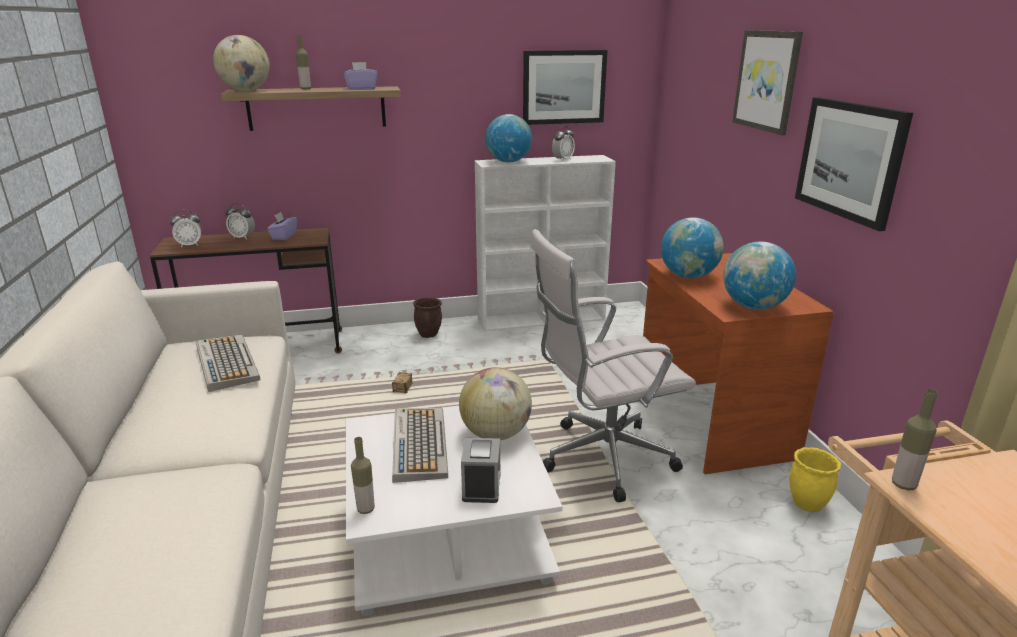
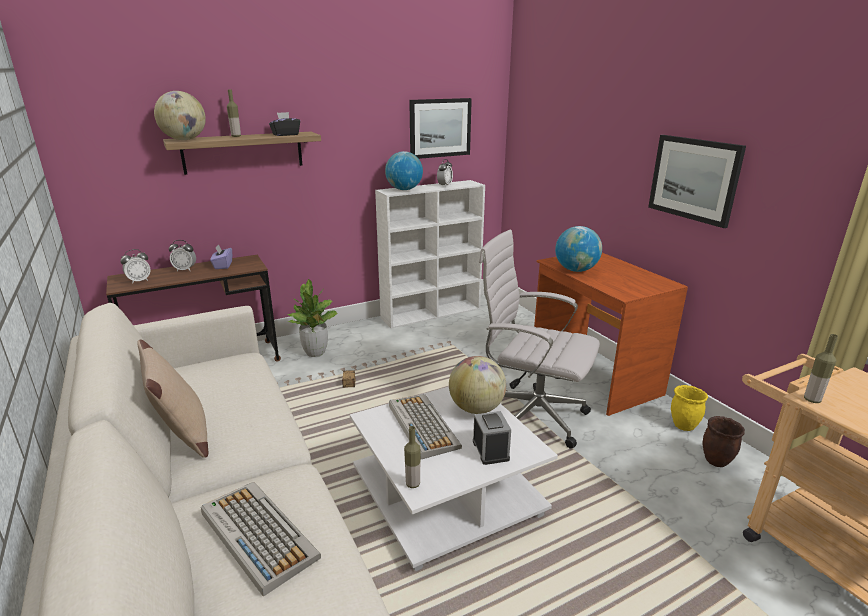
camera: 15 degrees left, 0 degrees up
(141, 414) = (183, 437): none -> beige pillow
(226, 363) = (232, 381): keyboard -> keyboard (257, 534)
(361, 88) = (285, 134): purple tissue box -> black tissue box
(383, 349) = (315, 353): none -> potted plant
(429, 335) = (347, 336): brown planter -> brown planter (717, 461)
(601, 459) = (531, 416): white office chair -> white office chair turned 60 degrees clockwise
(753, 306) = (635, 288): globe -> none
(767, 80) = (615, 122): picture -> none

